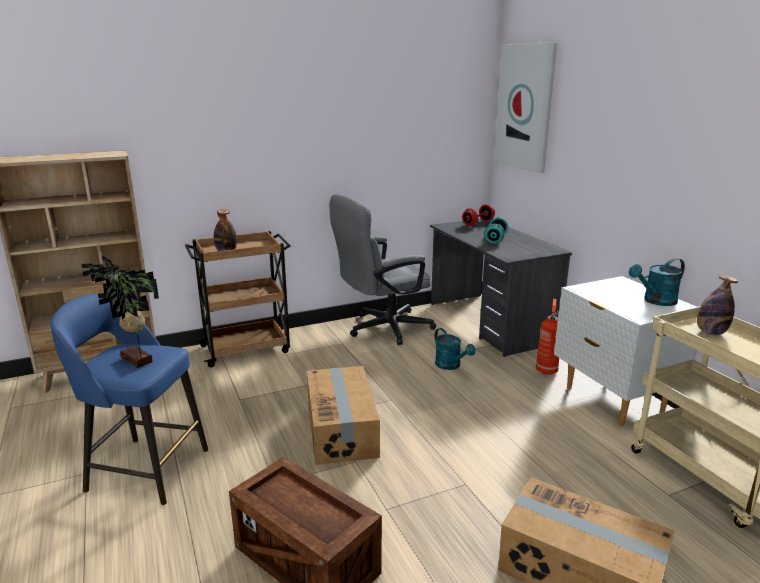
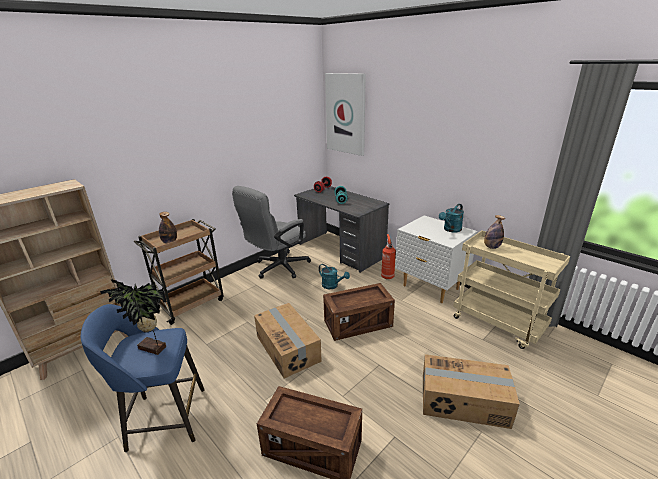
camera: 20 degrees left, 5 degrees up
(462, 423) = (358, 324): none -> crate

